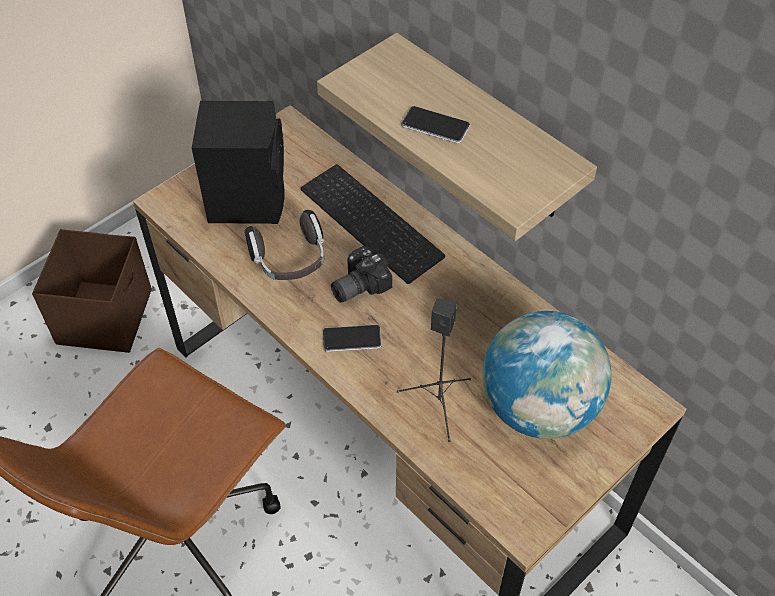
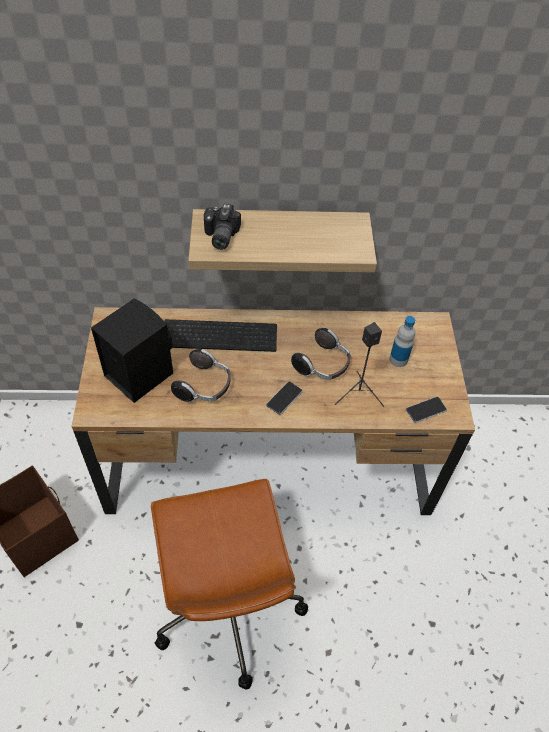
camera: 50 degrees left, 0 degrees up
(357, 285) = (253, 371): camera -> camera (219, 236)
(435, 126) = (278, 242): phone -> phone (426, 410)
(440, 340) = (323, 365): none -> headphones
(538, 407) = (398, 359): globe -> bottle

